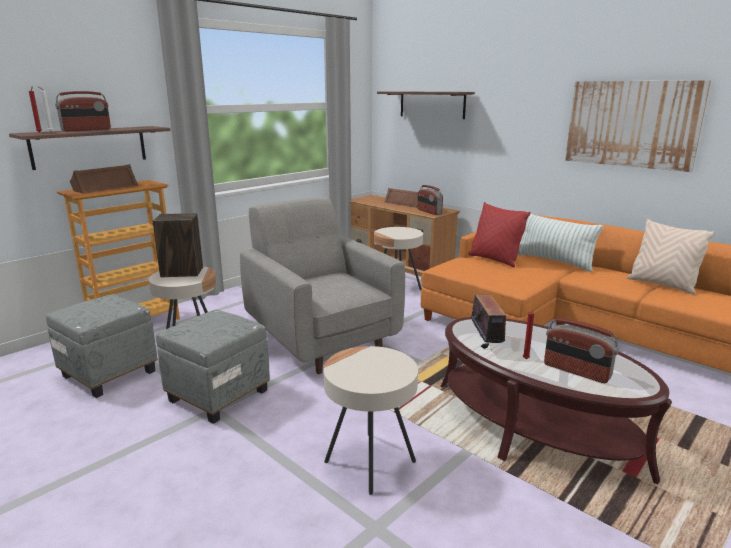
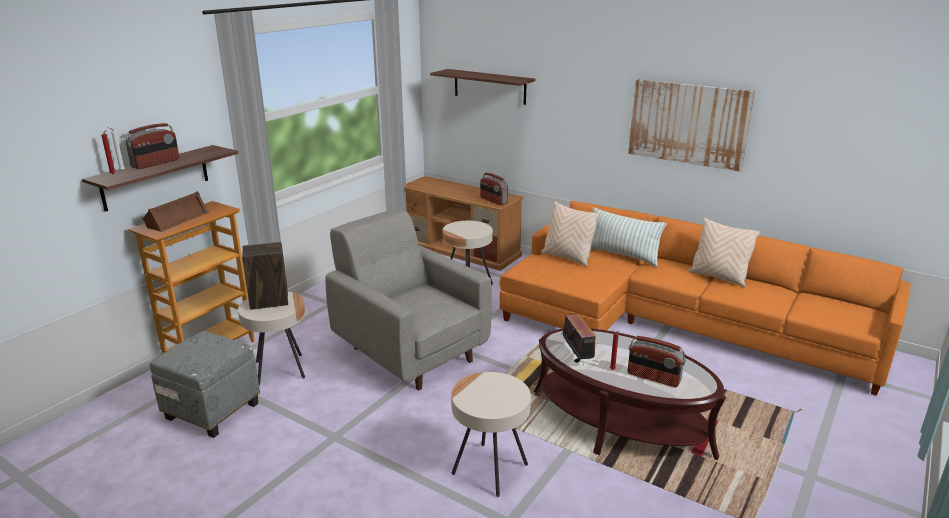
camera: 10 degrees left, 5 degrees up
(218, 396) = (332, 423): grey ottoman -> none
(404, 203) = (464, 189): brown speaker -> none
(494, 260) = (567, 257): red pillow -> beige pillow

